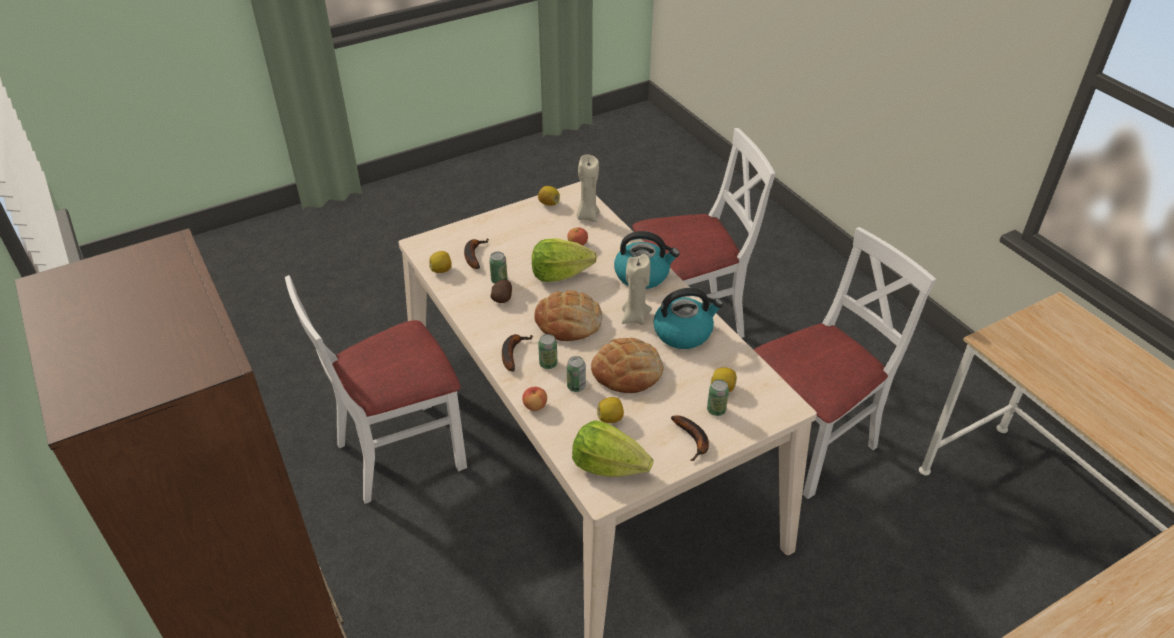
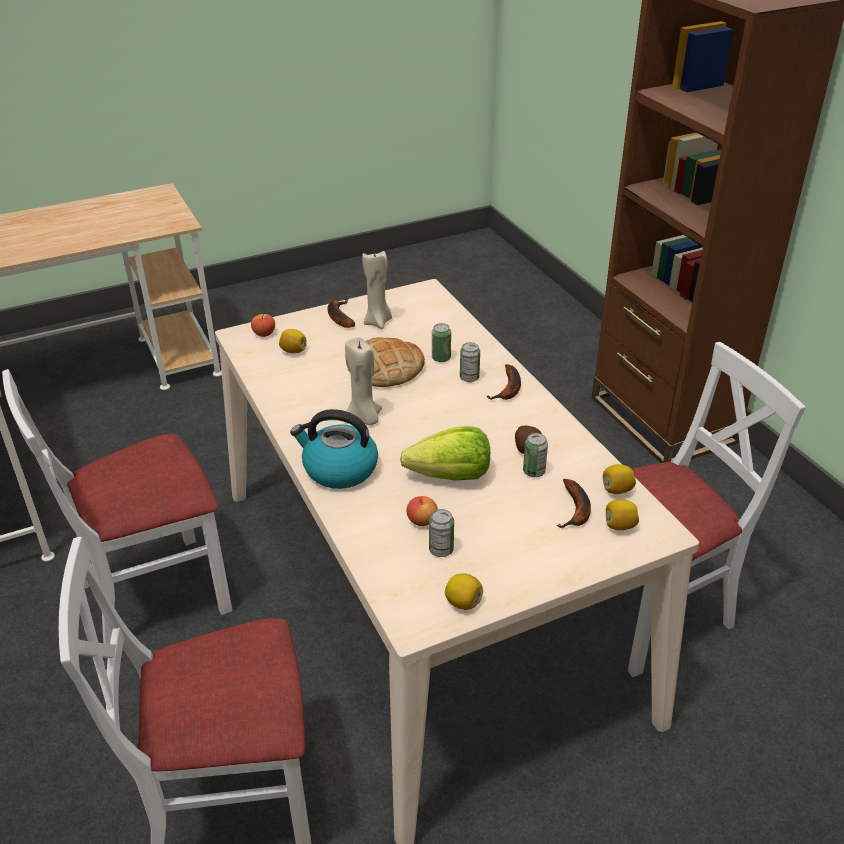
camera: 175 degrees left, 5 degrees down
(535, 406) = (483, 345): apple -> apple (264, 334)
(569, 321) = (443, 418): bread -> none
(587, 216) = (400, 572): beige candle -> beige candle (378, 322)
(608, 466) = (419, 305): lettuce -> none
(610, 418) = (410, 334): lemon -> lemon (619, 526)
(683, 332) = (312, 400): kettle -> none
(716, 410) = (308, 335): can -> can (441, 550)

